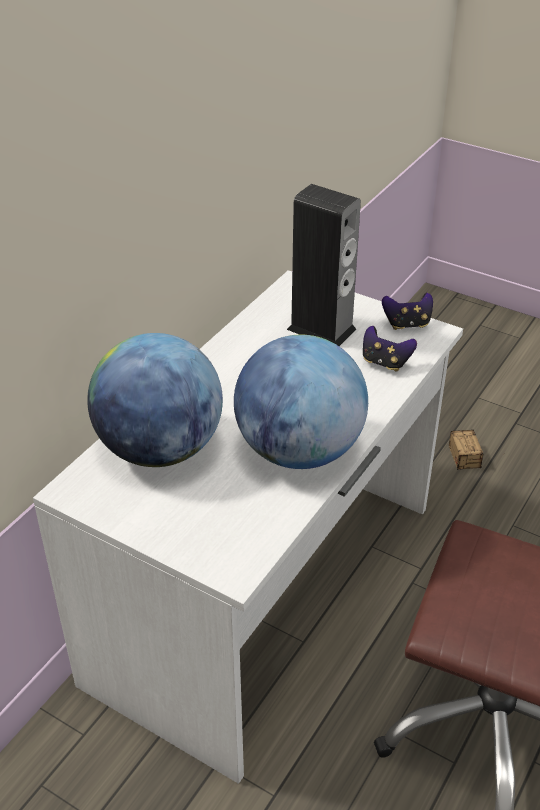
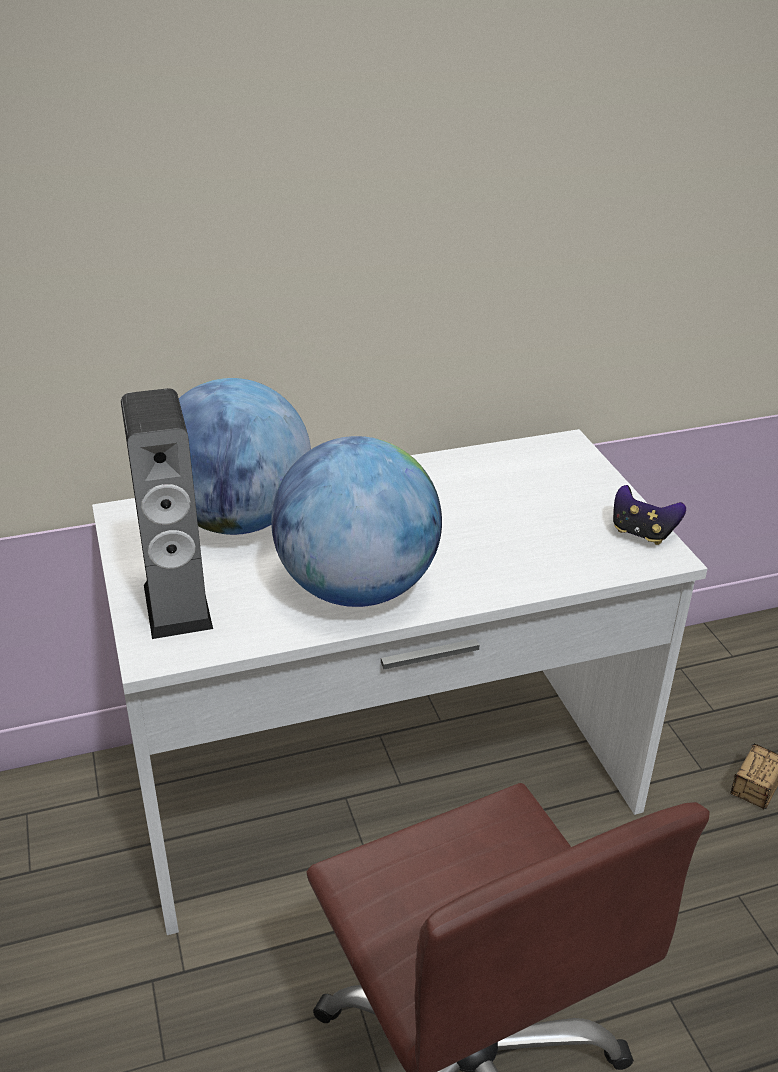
camera: 40 degrees right, 5 degrees down
(321, 329) = (537, 495): speaker -> speaker (177, 606)
(385, 362) = (562, 556): game controller -> none

